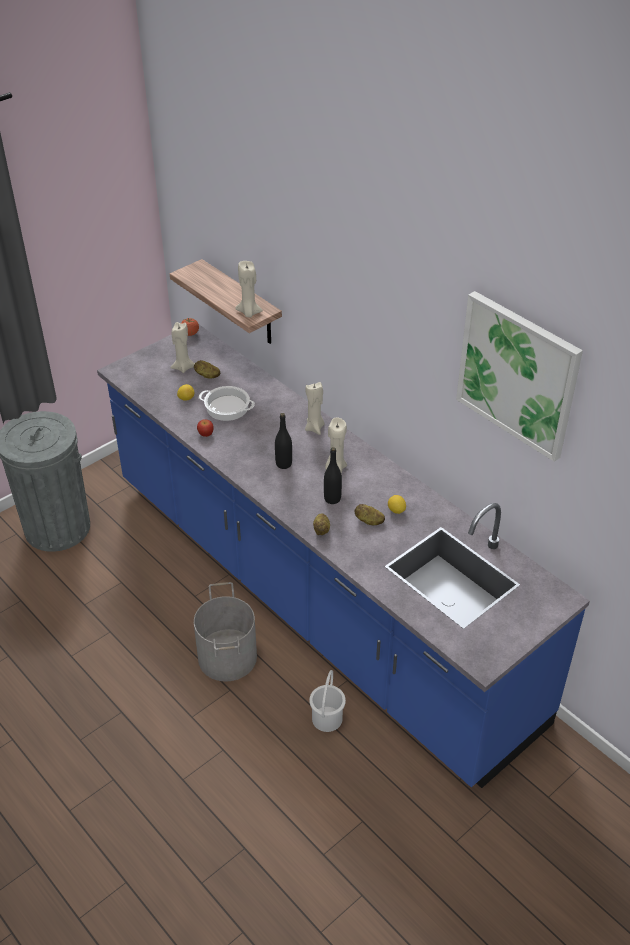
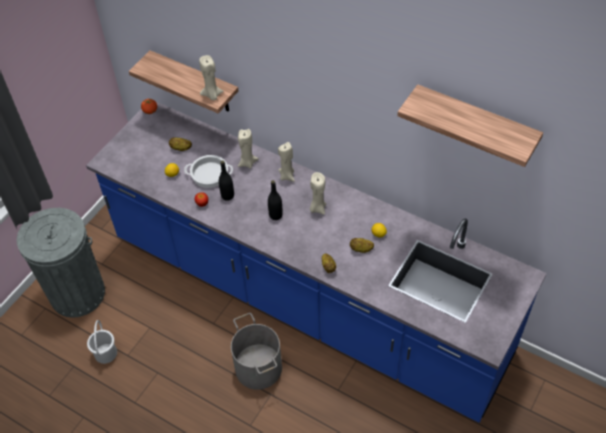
camera: 15 degrees left, 10 degrees up
(183, 367) = (158, 145): beige candle -> beige candle (247, 163)
(326, 719) = (352, 397): white bucket -> white bucket (105, 353)
(332, 499) = (326, 237): black bottle -> black bottle (227, 196)
(518, 374) = (475, 125): picture -> shelf

